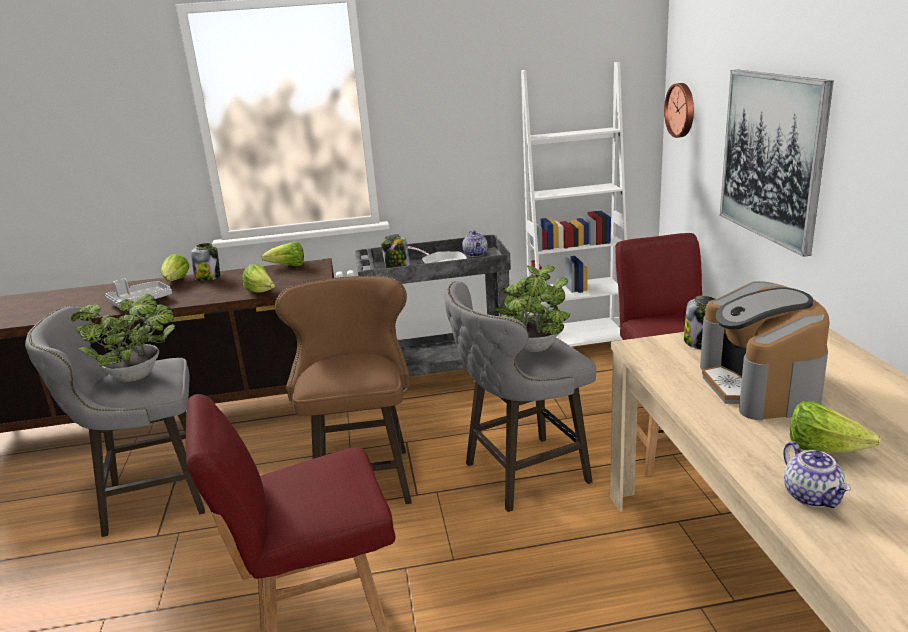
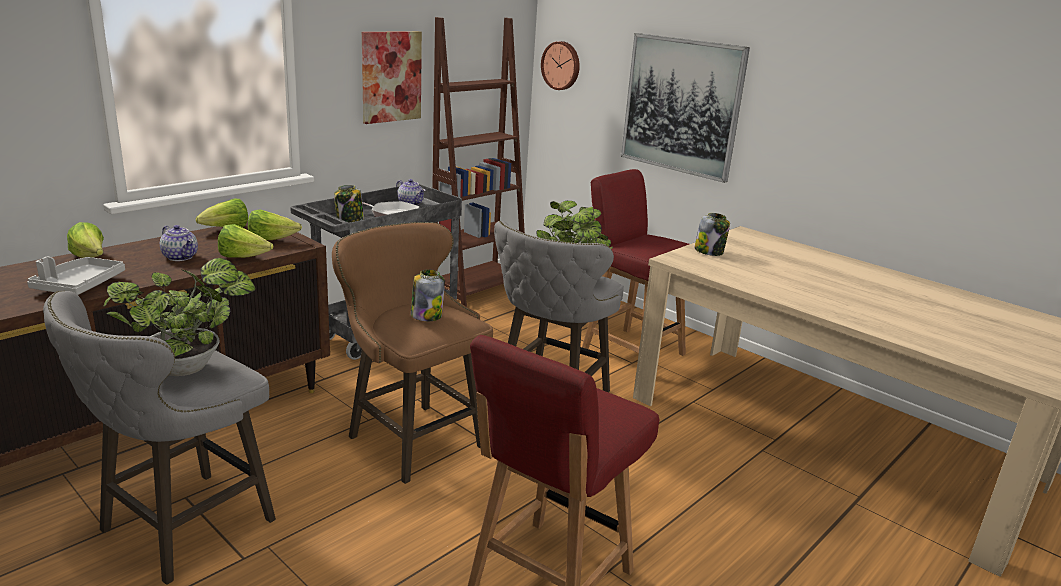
camera: 40 degrees left, 0 degrees up
(208, 277) = (133, 250): jar -> jar (426, 315)
(473, 131) = (391, 76): none -> picture
(578, 344) = (479, 288): white bookcase -> brown bookcase
(760, 386) = (782, 273): coffee machine -> none
(812, 496) = (895, 327): teapot -> teapot (181, 257)
(823, 449) = (864, 302): lettuce -> lettuce (271, 240)

